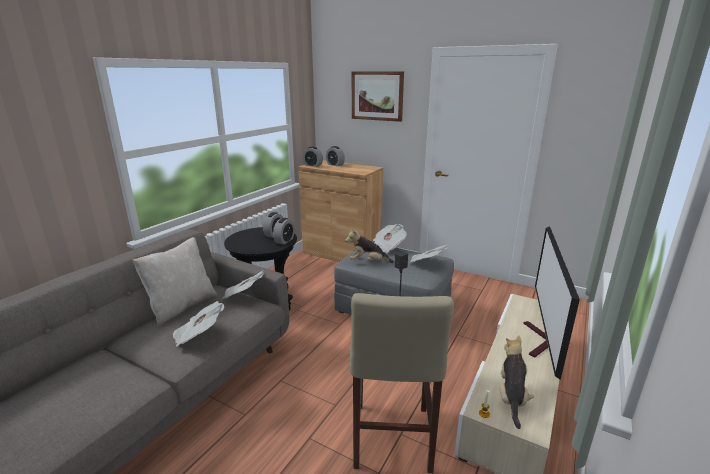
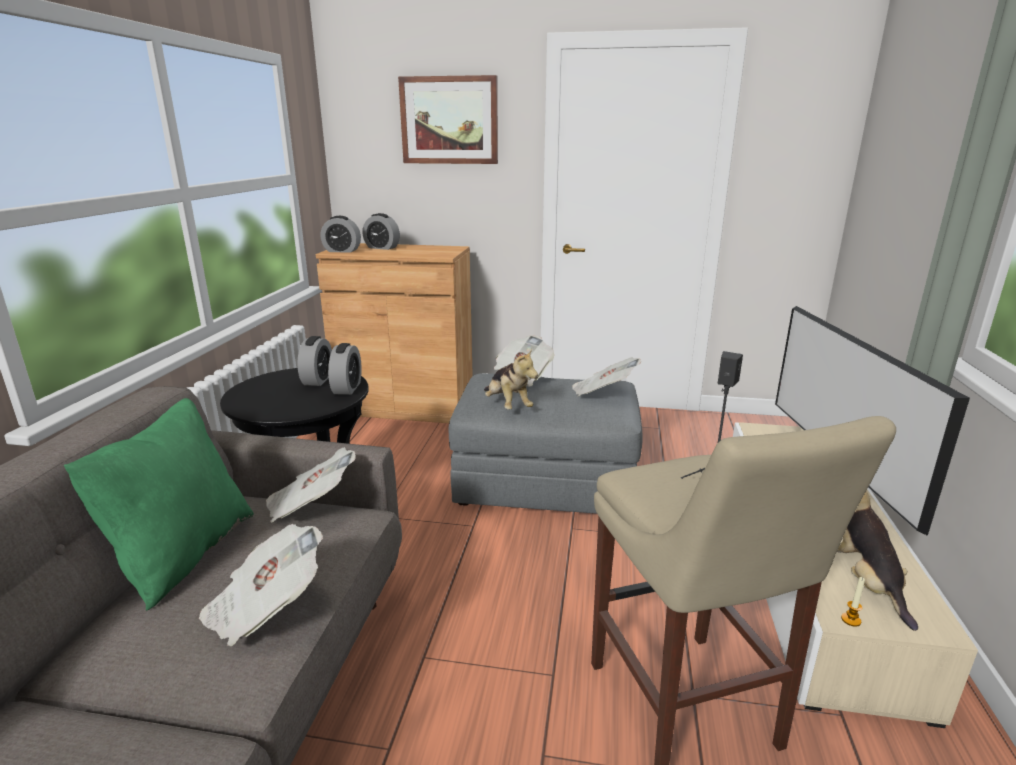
camera: 20 degrees left, 0 degrees up
(181, 306) = (183, 554): beige pillow -> green pillow
(368, 262) = (507, 405): plush toy -> plush toy turned 105 degrees counterclockwise

